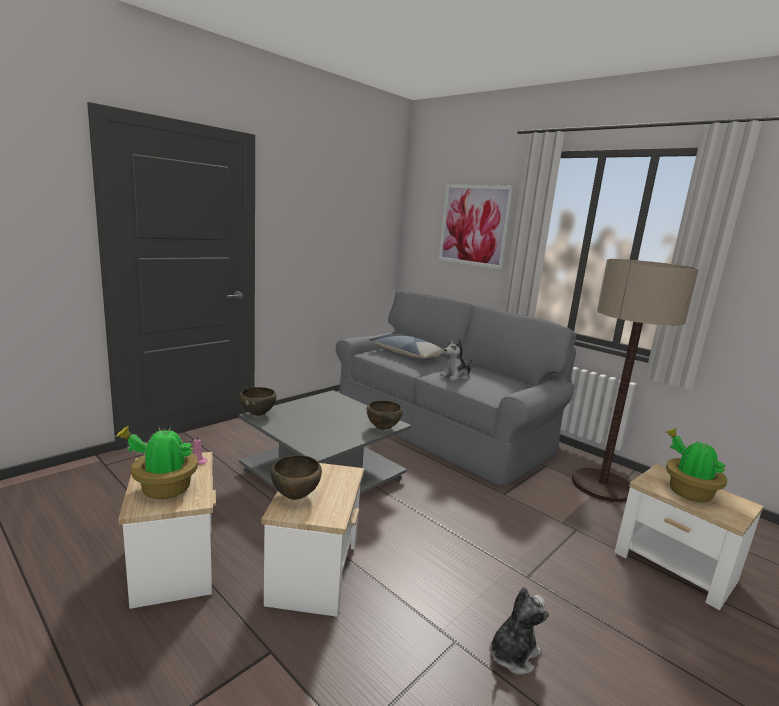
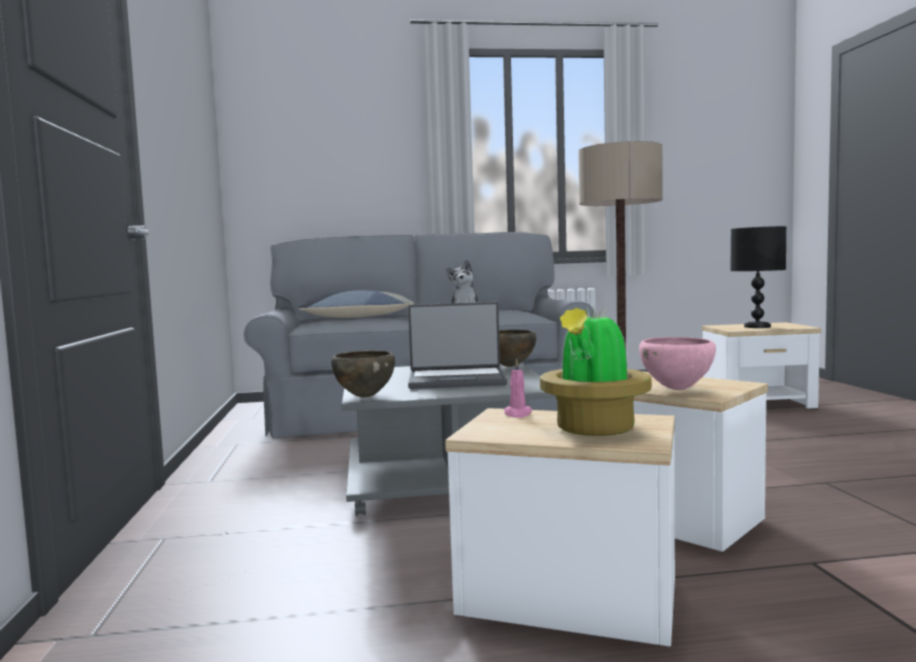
camera: 50 degrees left, 10 degrees down
(296, 497) = (677, 389): brown bowl -> pink bowl
(321, 425) = (456, 380): none -> laptop
(474, 225) = (355, 143): picture -> none
(512, 654) = (849, 468): plush toy -> none
(687, 492) = (757, 327): potted plant -> black table lamp

